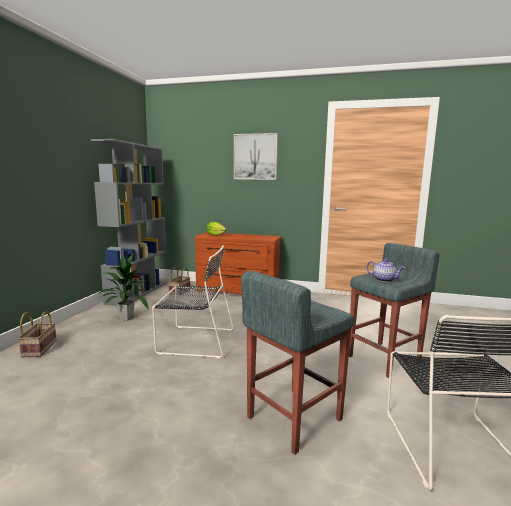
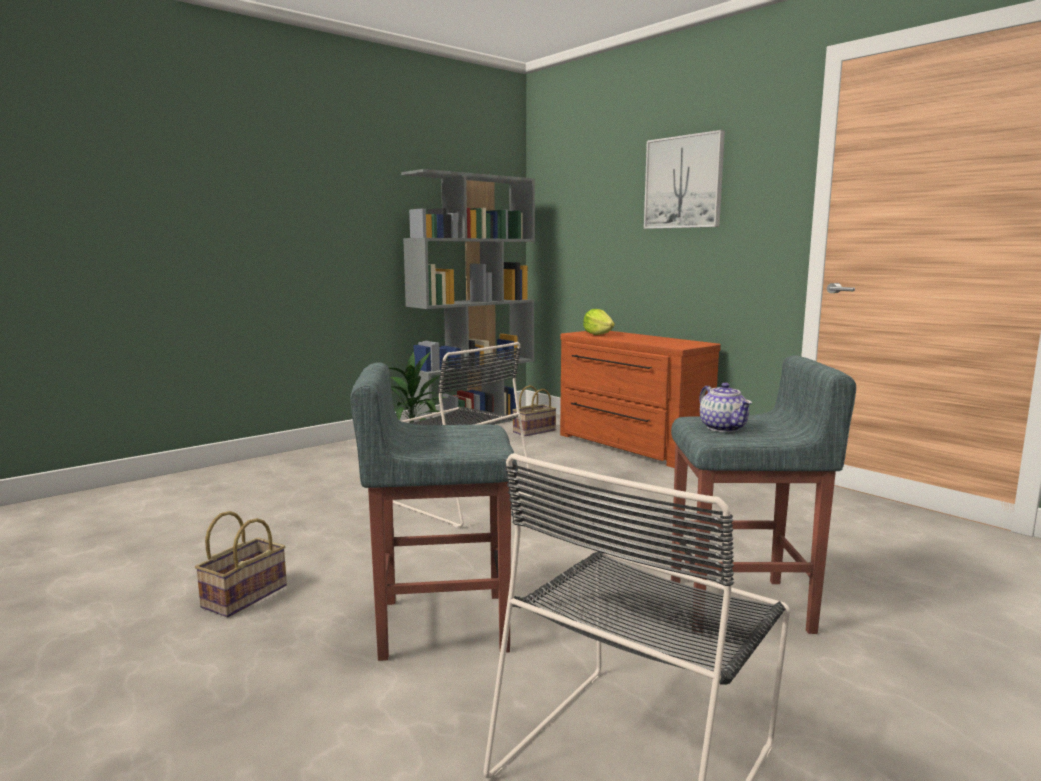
camera: 35 degrees right, 0 degrees up
(39, 348) = (278, 465): basket -> basket (245, 595)

